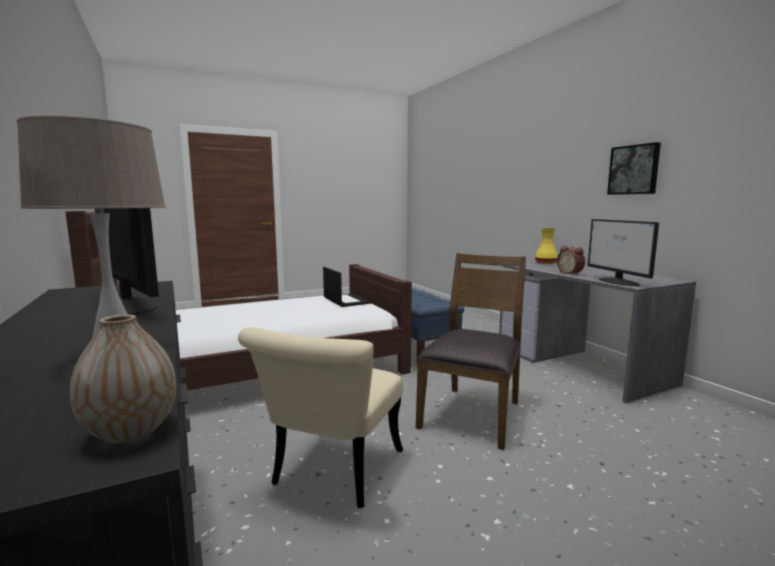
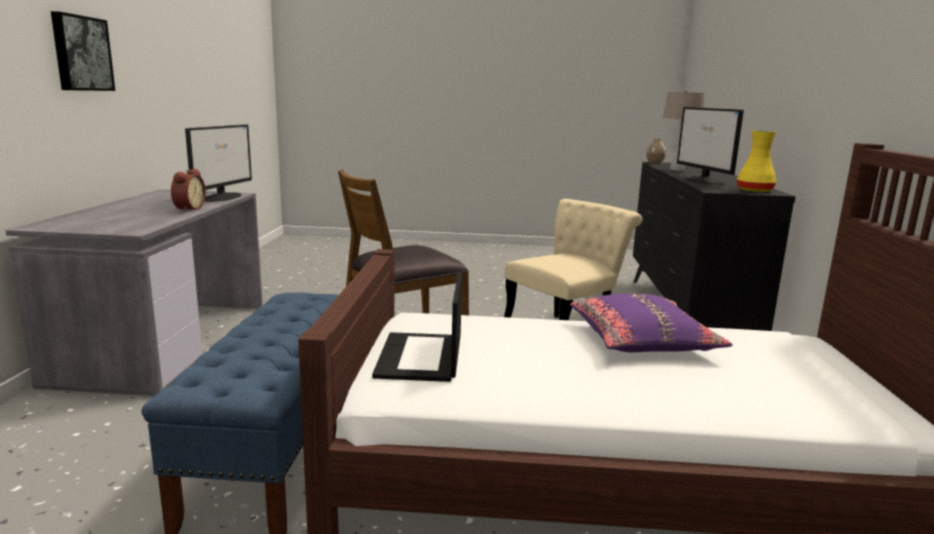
camera: 150 degrees left, 5 degrees up
(248, 320) = (642, 341): none -> purple pillow
(546, 263) = (76, 225): yellow vase -> yellow vase (753, 191)

